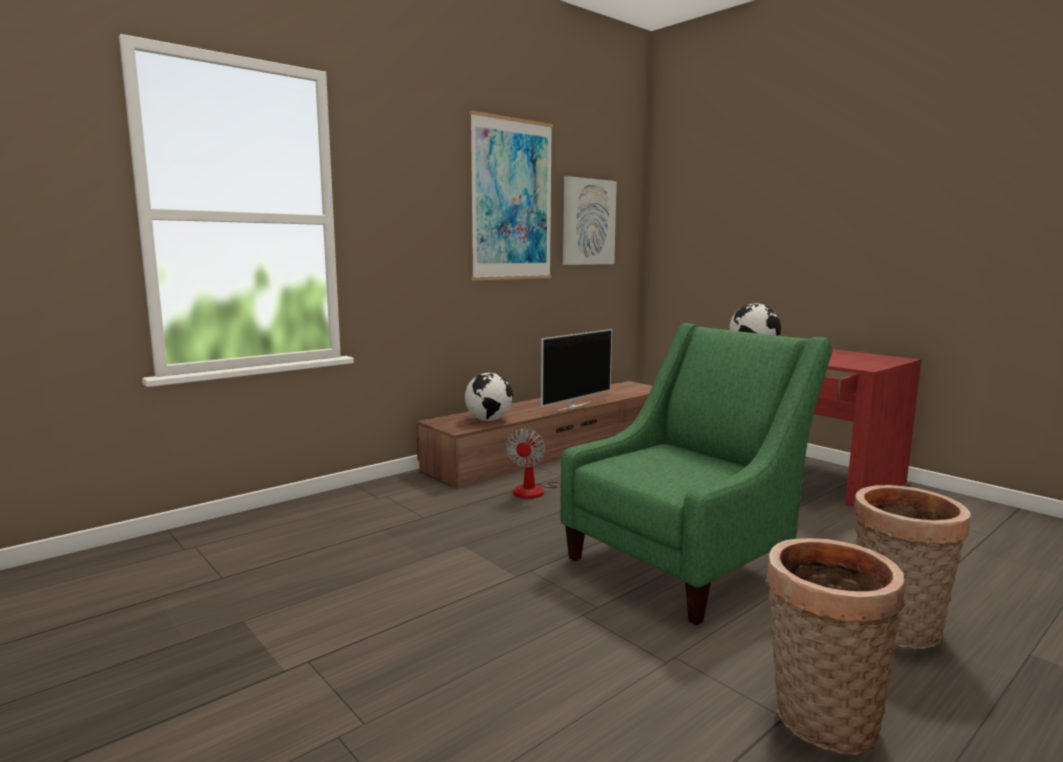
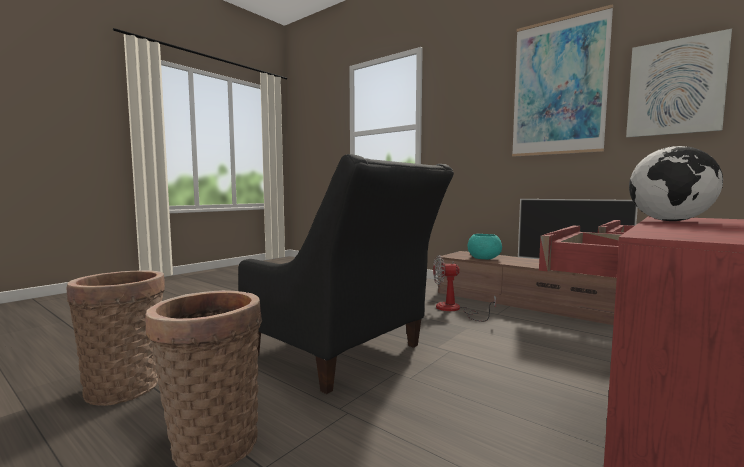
camera: 80 degrees right, 5 degrees down
(489, 420) = (484, 258): globe -> turquoise bowl
(685, 562) = (345, 354): green armchair -> black armchair

